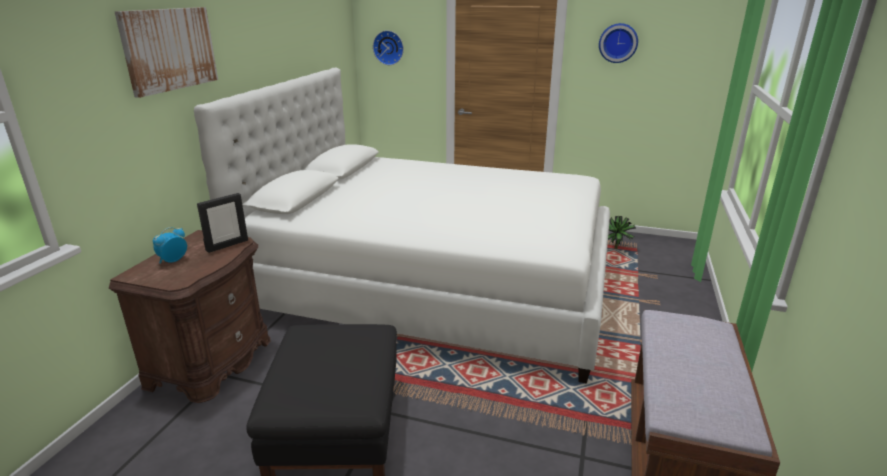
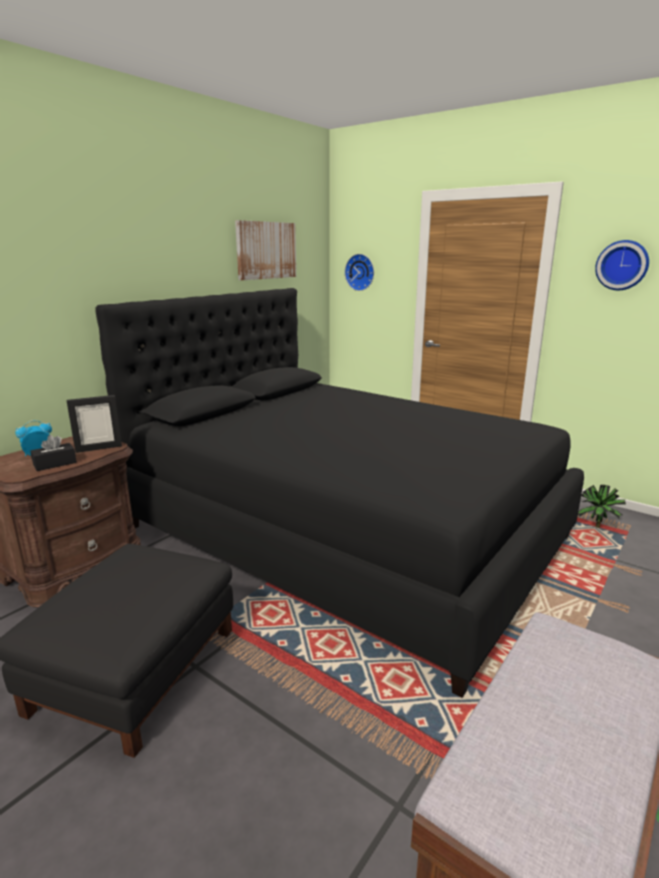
camera: 20 degrees right, 5 degrees down
(169, 49) = (77, 248): picture -> picture (266, 250)
(201, 266) = (55, 464): none -> black tissue box
(434, 284) = (345, 531): white bed -> black bed

